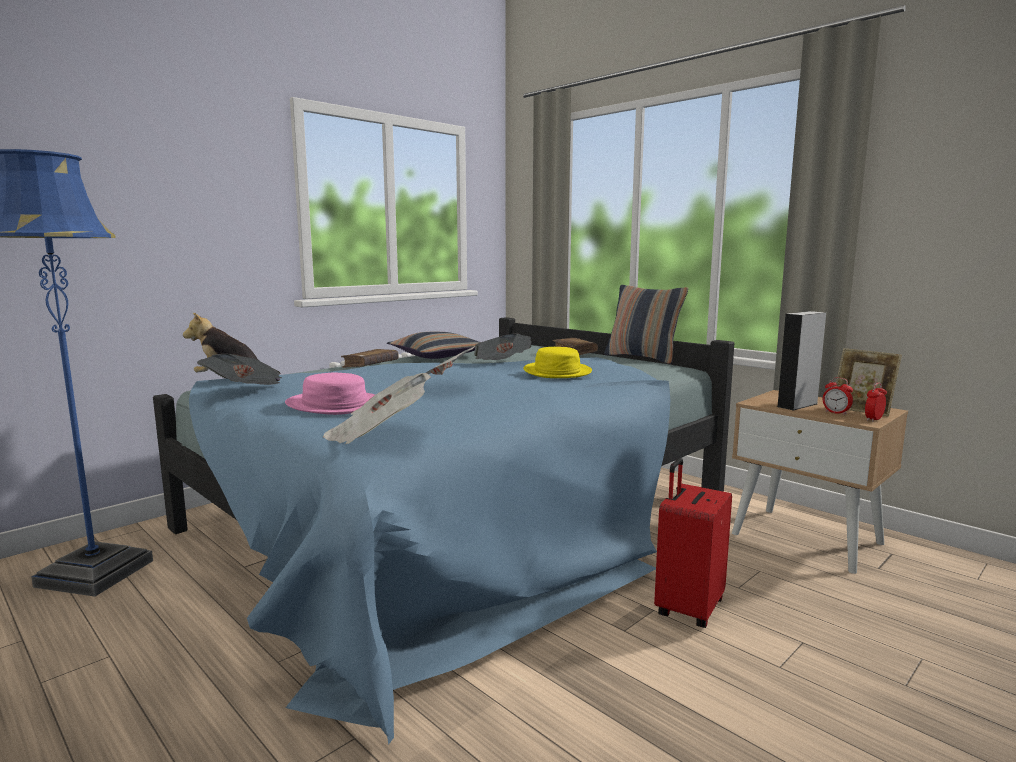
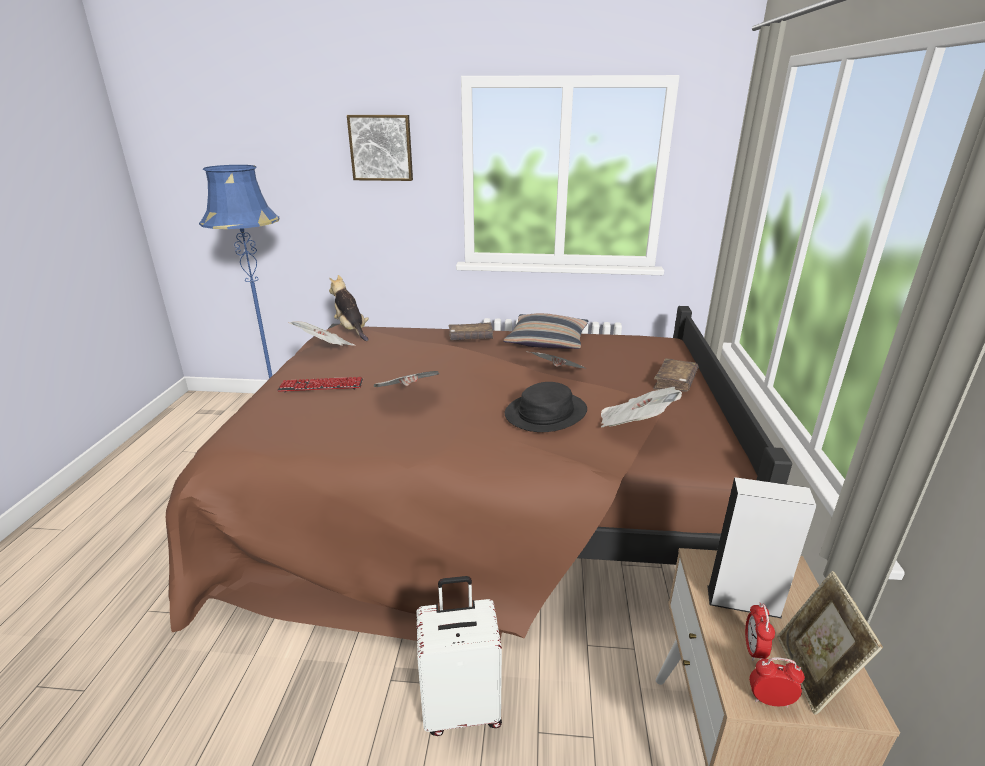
camera: 50 degrees right, 15 degrees up
(201, 164) = (381, 148): none -> picture
(334, 405) = (321, 386): pink hat -> keyboard
(377, 436) = (255, 435): newspaper -> newspaper (634, 425)
(463, 520) = (478, 500): blue bed -> brown bed
(557, 372) = (545, 413): yellow hat -> black hat
(642, 358) = (733, 421): pillow -> none
(687, 608) = (462, 707): red suitcase -> white suitcase

